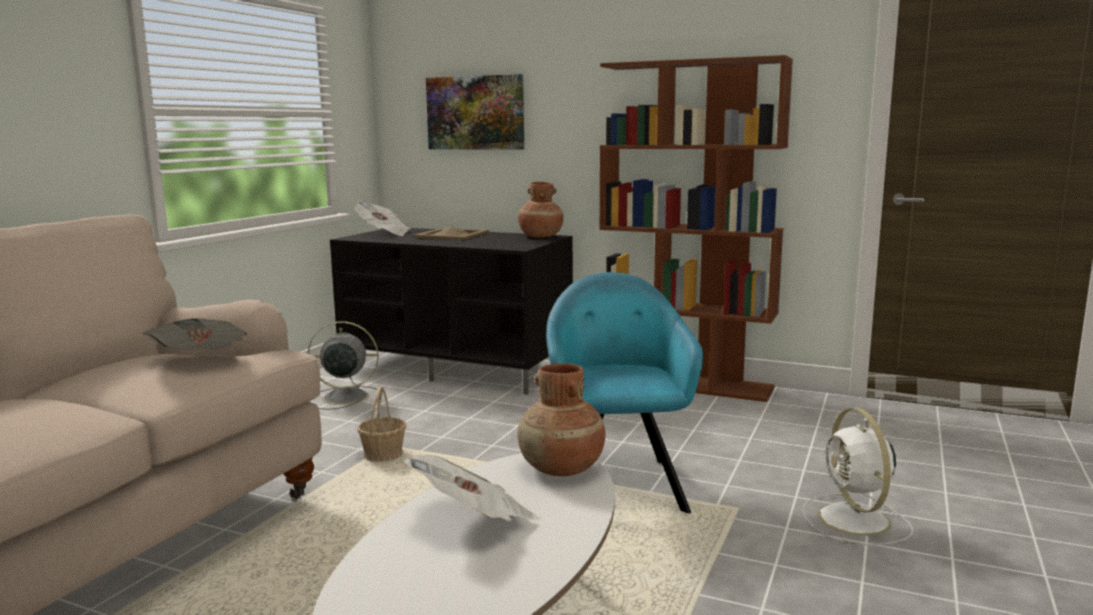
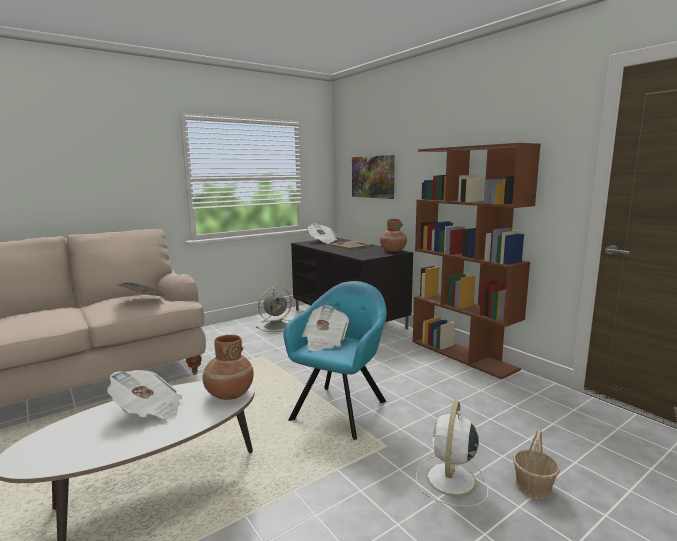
camera: 30 degrees right, 0 degrees up
(343, 397) = (277, 326): grey fan -> grey fan turned 120 degrees clockwise
(383, 454) = (255, 360): basket -> basket (533, 486)
(593, 373) = (323, 341): none -> newspaper

